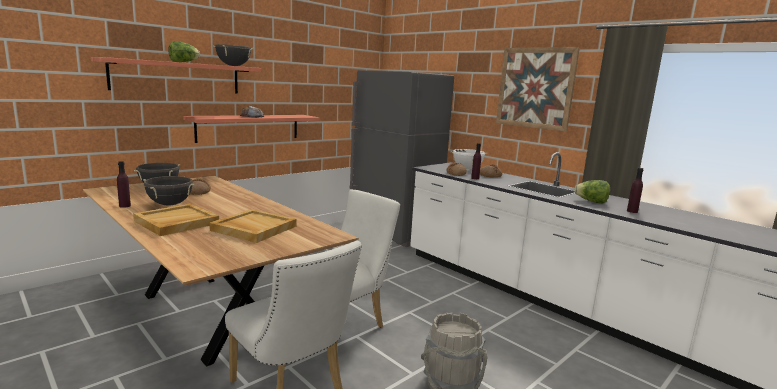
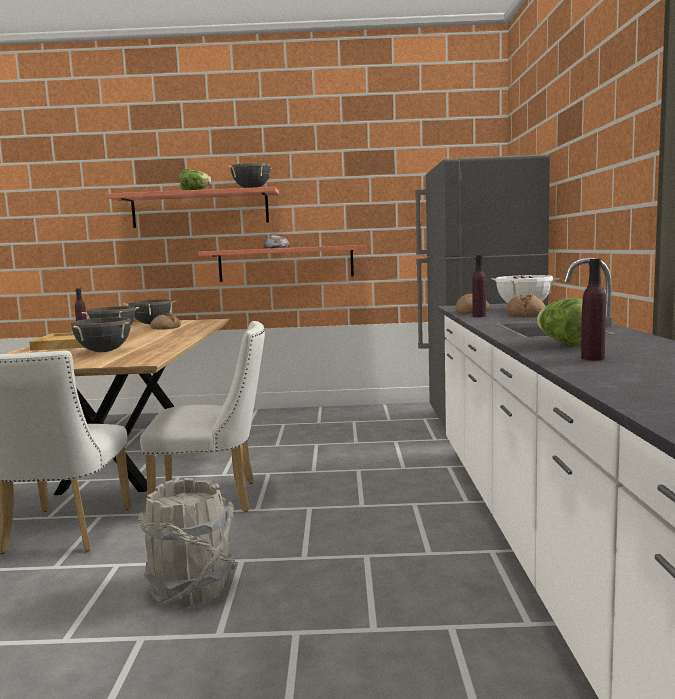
camera: 45 degrees right, 5 degrees down
(253, 228) = (104, 351): beige tray -> black cooking pot
(535, 88) = (620, 144): picture -> none

